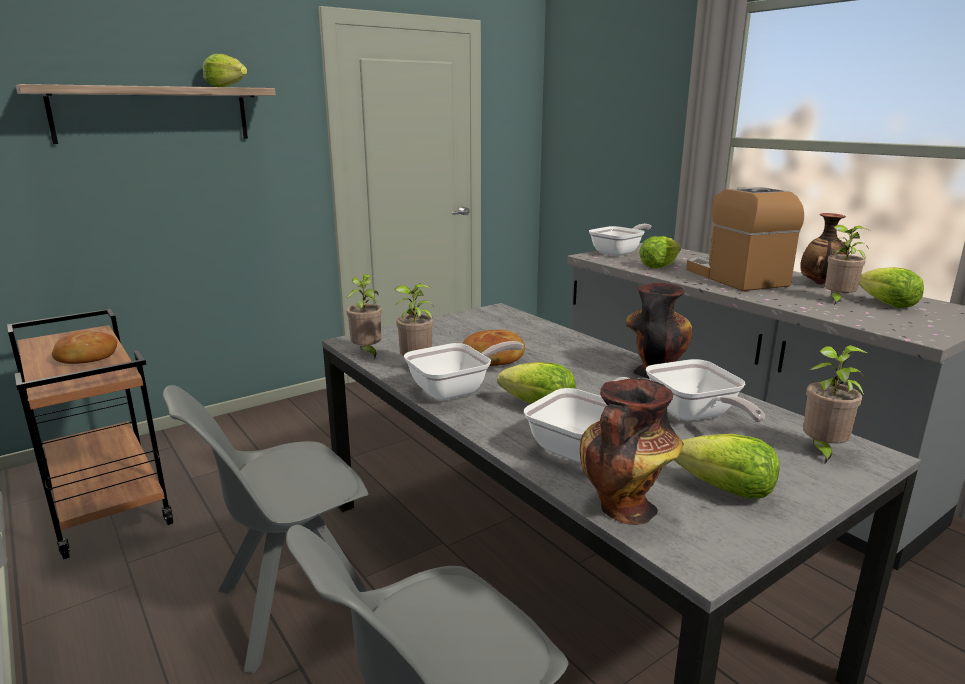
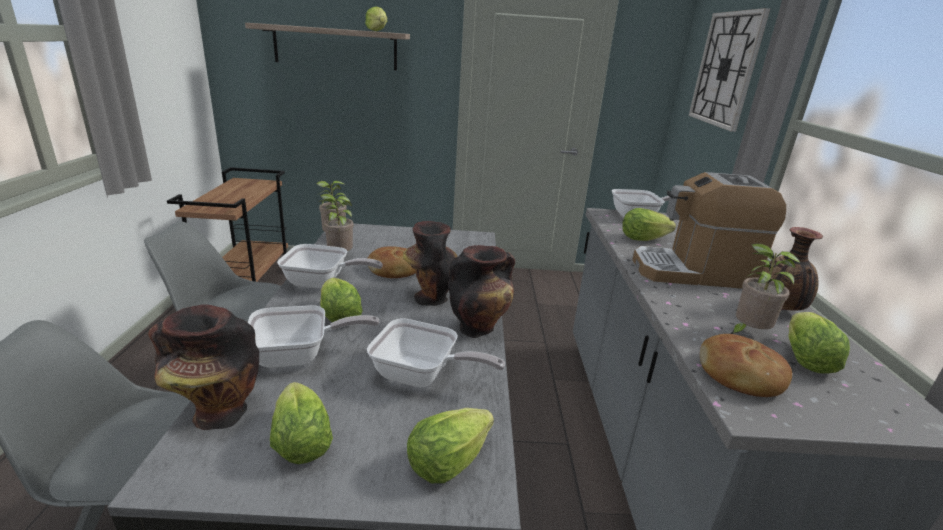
camera: 35 degrees right, 5 degrees up
(86, 357) = (237, 196): bread -> bread (739, 376)
(571, 365) = (429, 297): none -> vase
(617, 103) = (726, 69): none -> wall clock
(695, 416) = (422, 376): frying pan -> frying pan turned 90 degrees counterclockwise
(735, 277) = (693, 272): coffee machine -> coffee machine turned 105 degrees counterclockwise
(822, 451) = (447, 462): potted plant -> lettuce

